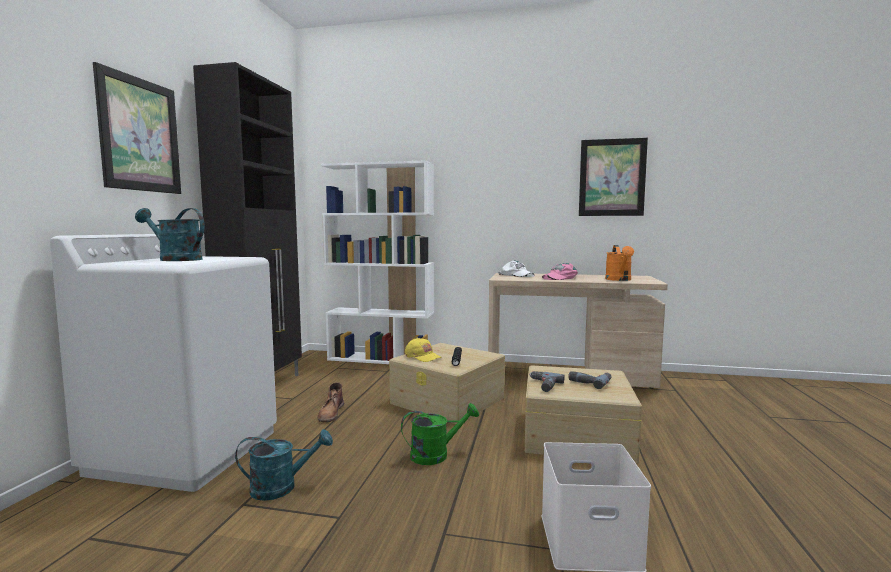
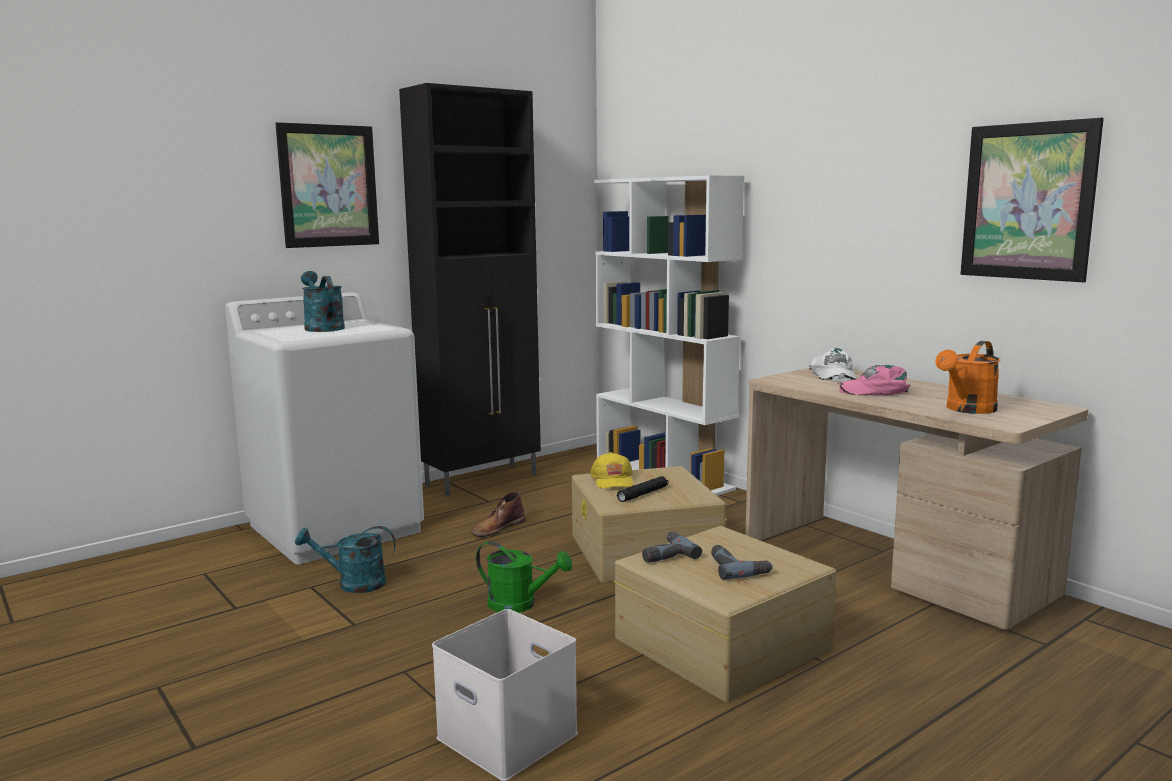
camera: 40 degrees right, 5 degrees up
(282, 487) = (353, 584): turquoise watering can -> turquoise watering can turned 150 degrees clockwise

